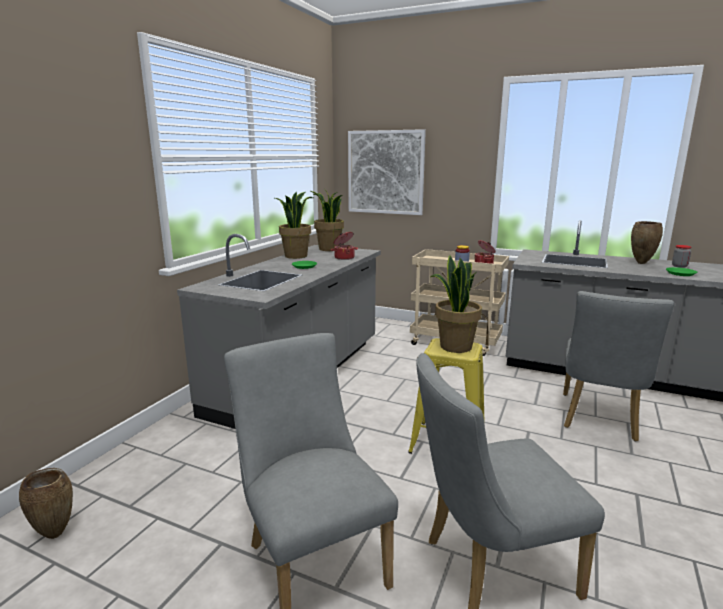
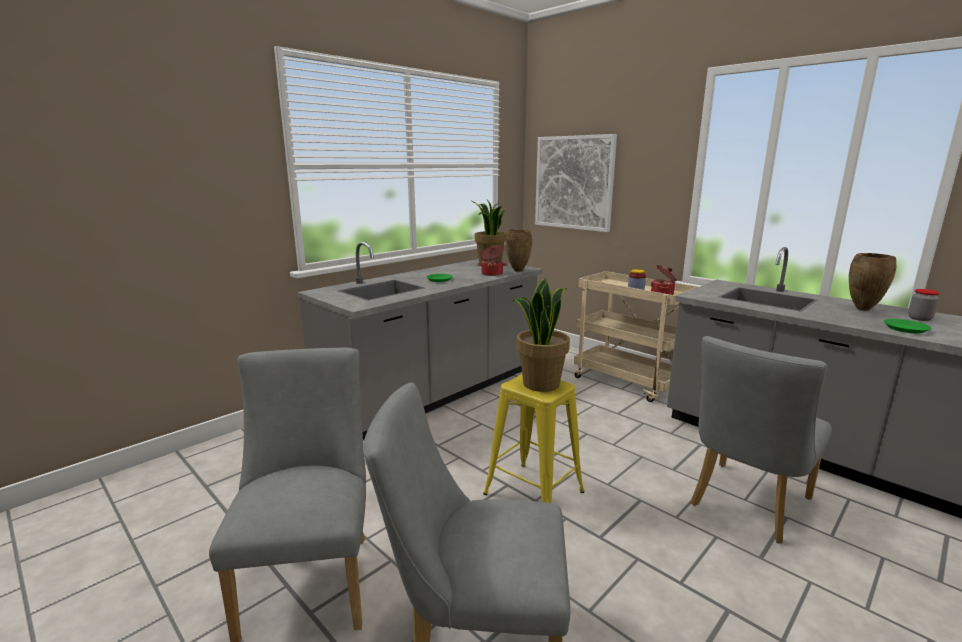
camera: 20 degrees right, 0 degrees up
(56, 534) = (139, 496): brown vase -> brown vase (518, 271)
(296, 256) = (446, 268): potted plant -> none

